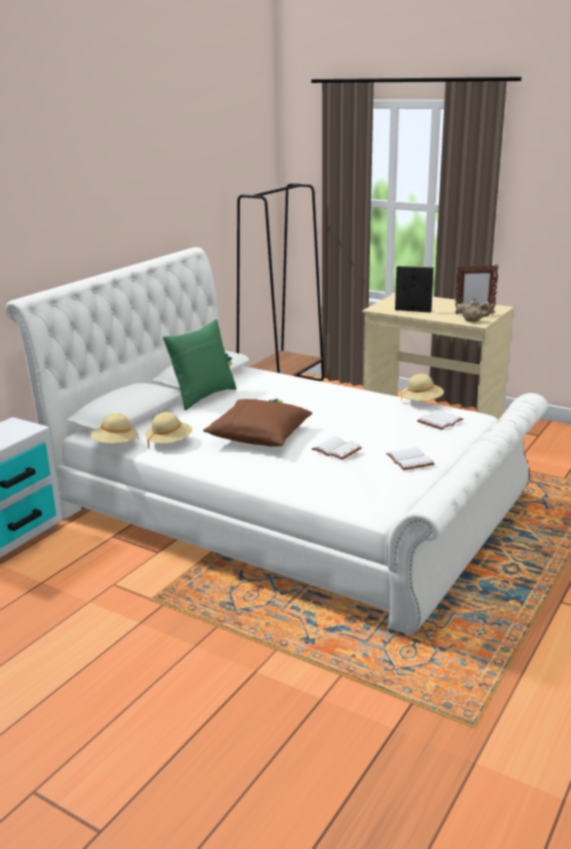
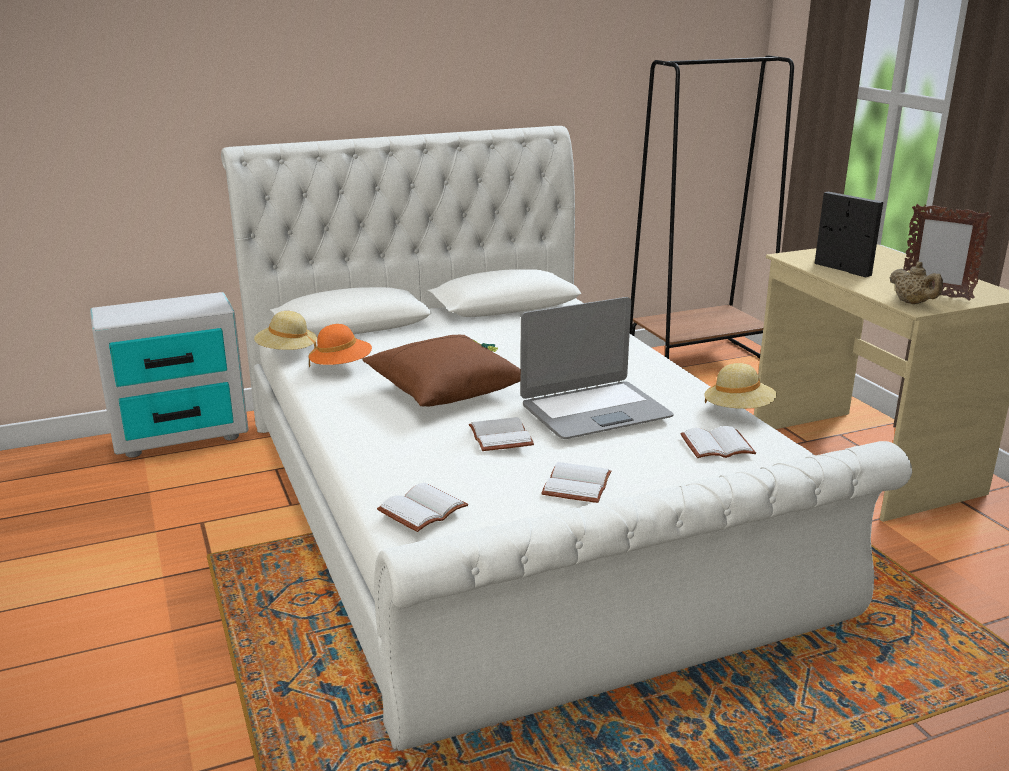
camera: 35 degrees right, 0 degrees up
(169, 443) = (341, 367): beige hat -> orange hat
(203, 397) = (468, 326): green pillow -> none
(358, 423) = (595, 411): none -> laptop
(363, 497) = (423, 511): none -> white book

